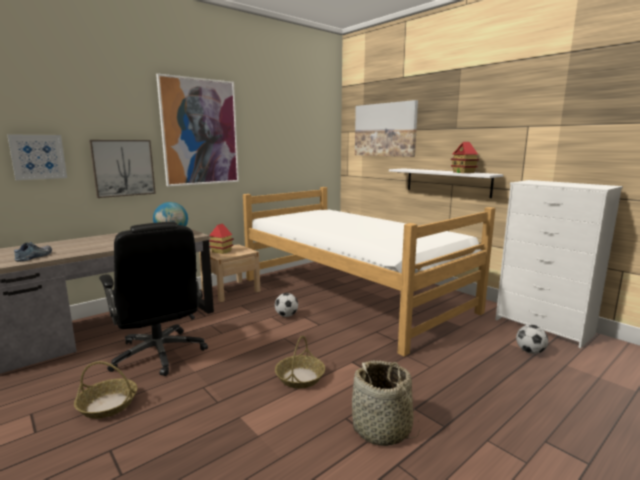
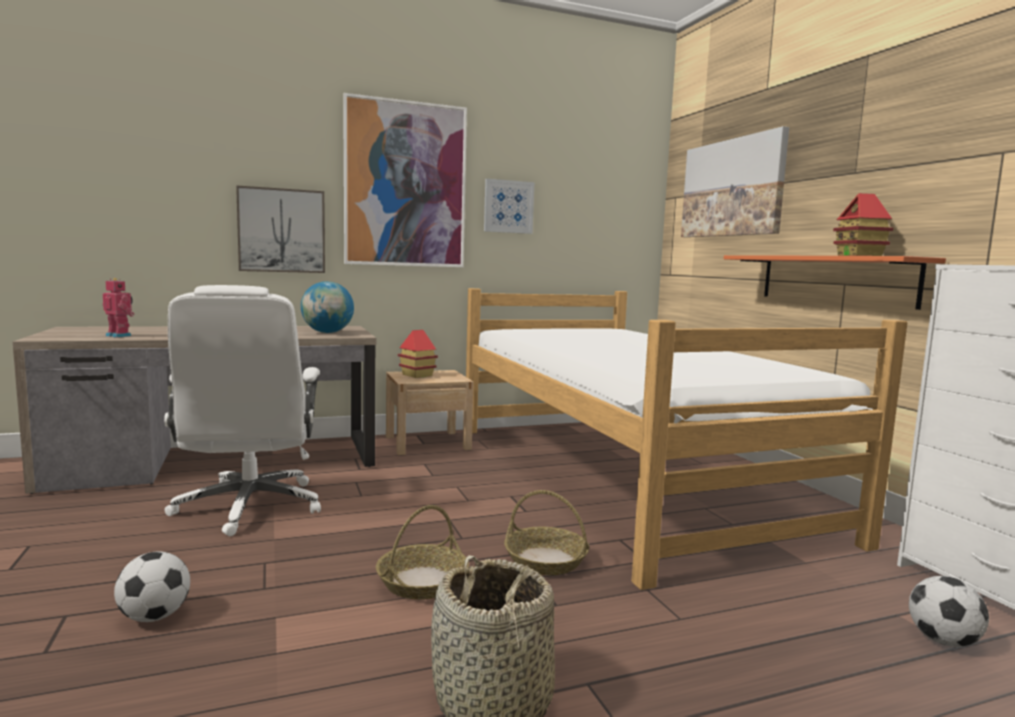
camera: 20 degrees right, 5 degrees down
(35, 257) = (120, 336): shoe -> toy robot
(38, 157) = (165, 205): picture -> picture (508, 206)
(108, 404) = (123, 556): basket -> basket (546, 560)
(159, 354) = (249, 507): black office chair -> white office chair
(286, 315) = (482, 489): football -> football (154, 617)
(447, 182) = (834, 279): white shelf -> orange shelf

